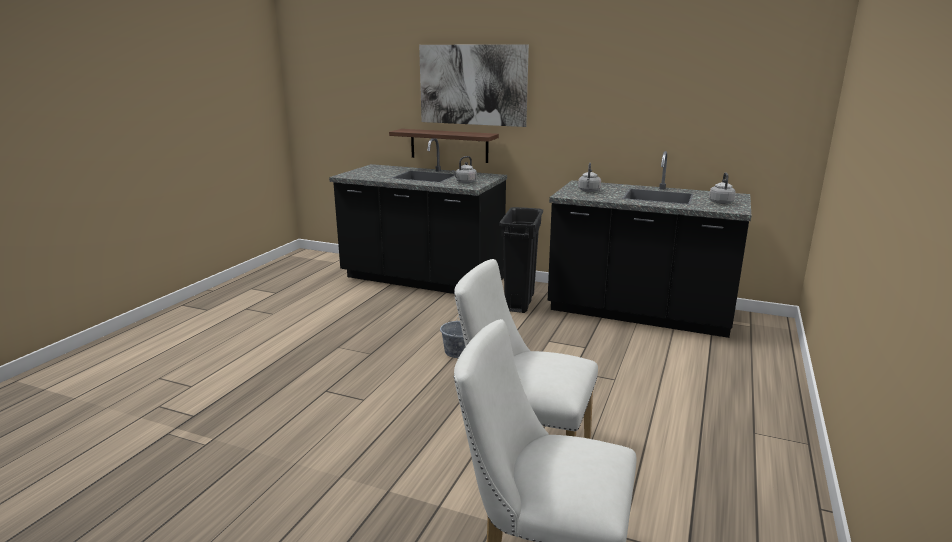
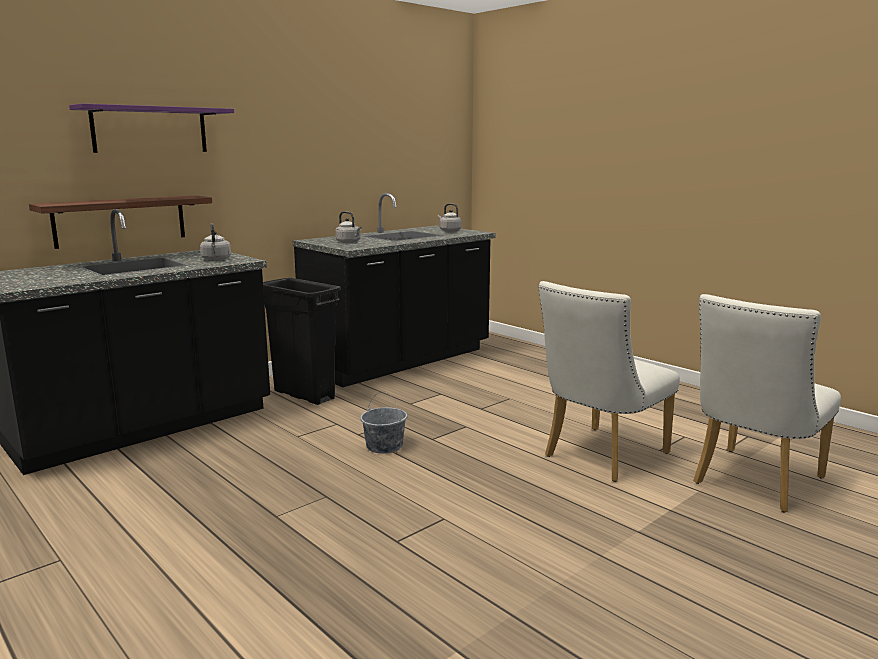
camera: 65 degrees left, 5 degrees down
(472, 85) = (150, 130): picture -> purple shelf

